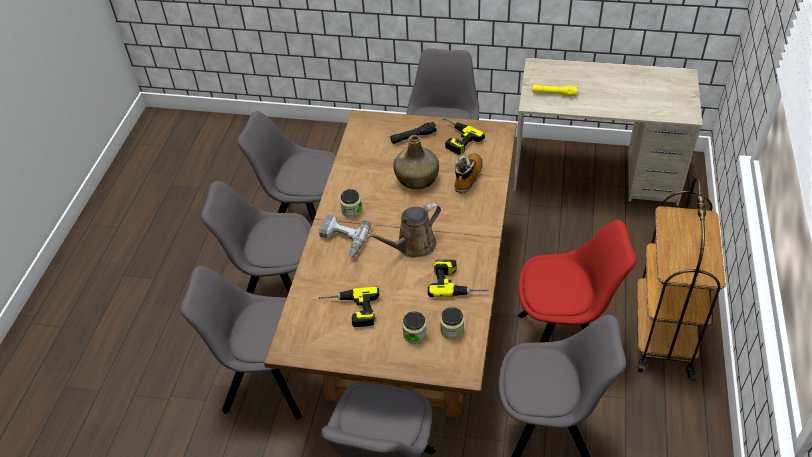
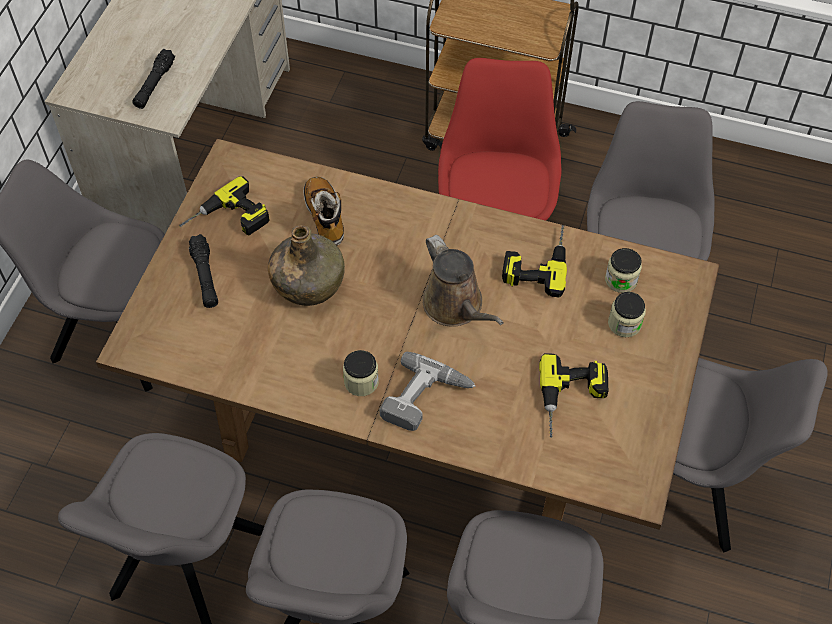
camera: 85 degrees left, 10 degrees up
(468, 177) = (325, 217): boot -> boot turned 45 degrees clockwise
(554, 94) = (154, 84): yellow flashlight -> black flashlight

